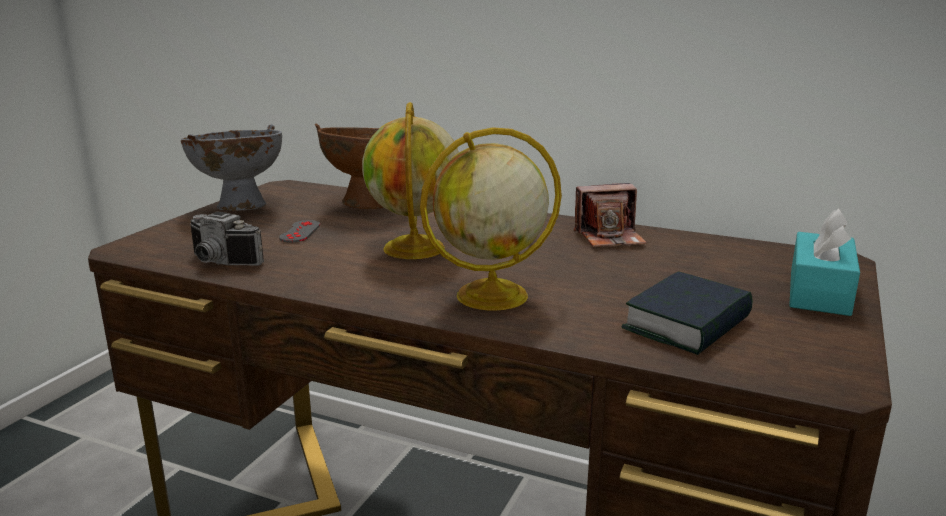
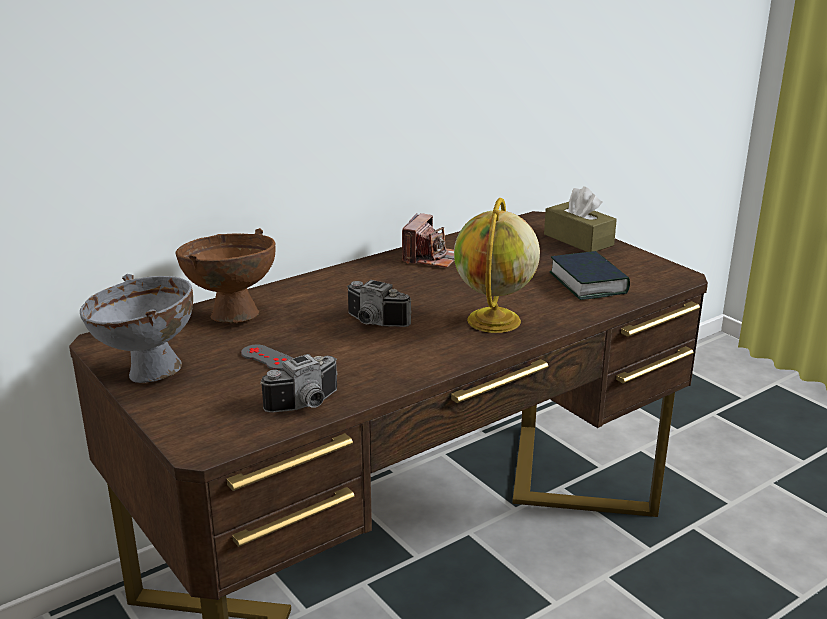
camera: 60 degrees left, 5 degrees up
(414, 249) = (373, 323): globe -> camera
(819, 292) = (578, 240): turquoise tissue box -> brown tissue box

